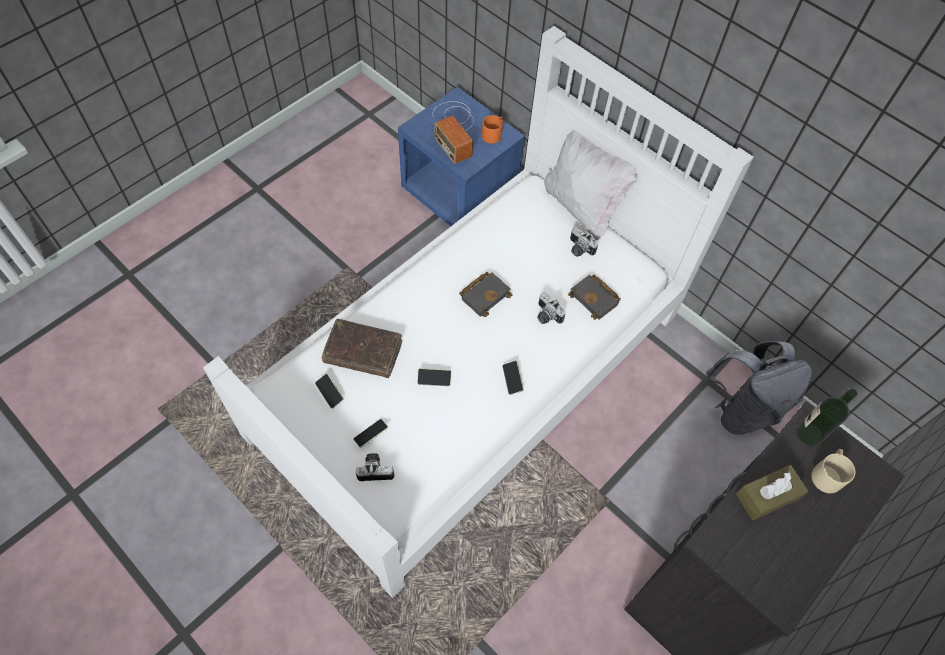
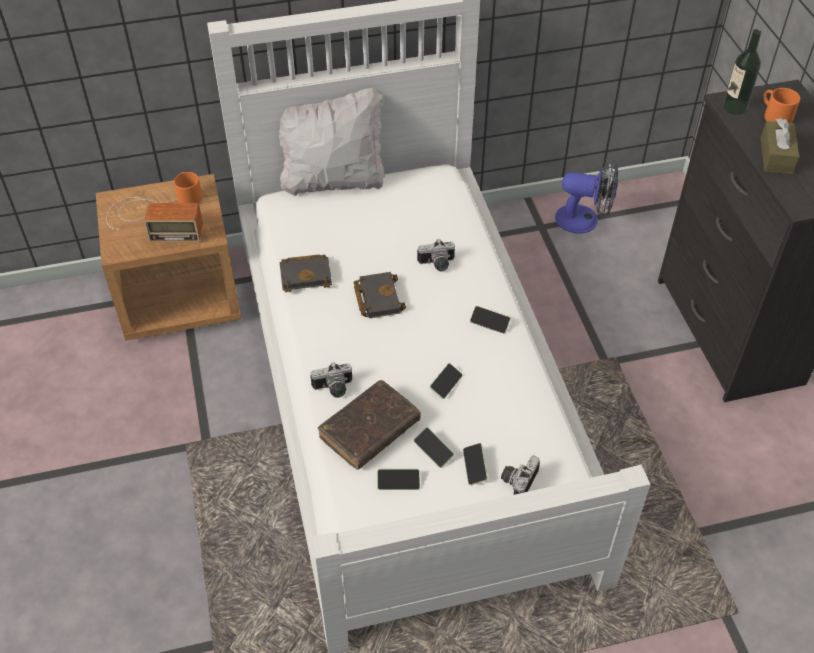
camera: 55 degrees left, 10 degrees down
(369, 401) = (433, 450): none -> phone
(460, 194) = (180, 298): blue nightstand -> brown nightstand
(578, 249) = (381, 205): camera -> camera (333, 389)
(595, 299) = (445, 221): black book -> black book (307, 275)
(741, 409) = (584, 220): grey backpack -> fan
(827, 473) = (774, 115): beige mug -> orange mug

